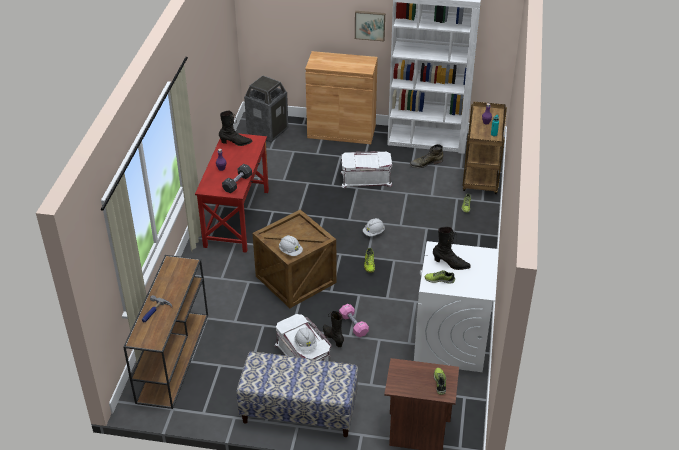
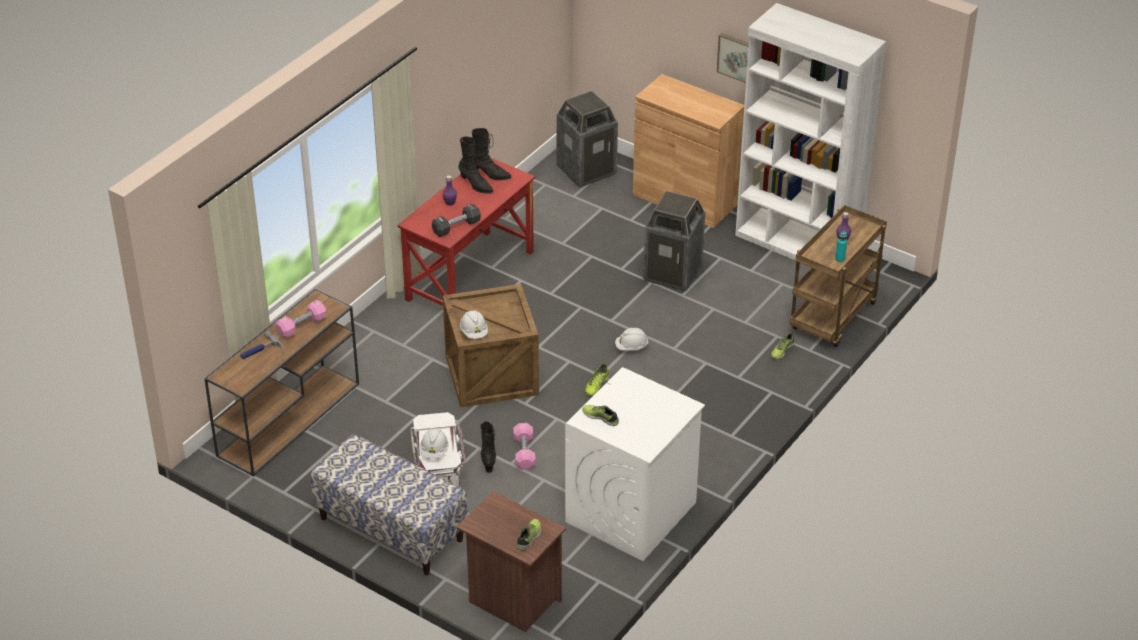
camera: 25 degrees right, 0 degrees up
(173, 284) = (302, 326): none -> pink dumbbell
(366, 178) = (673, 273): white storage box -> trash can
(426, 163) = (770, 276): green boot -> none
(451, 264) = (629, 403): black boot -> black boot (475, 185)

